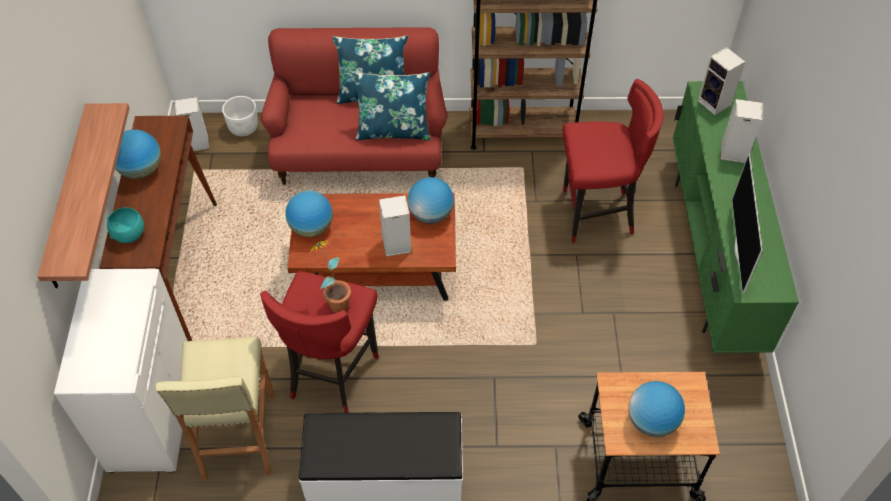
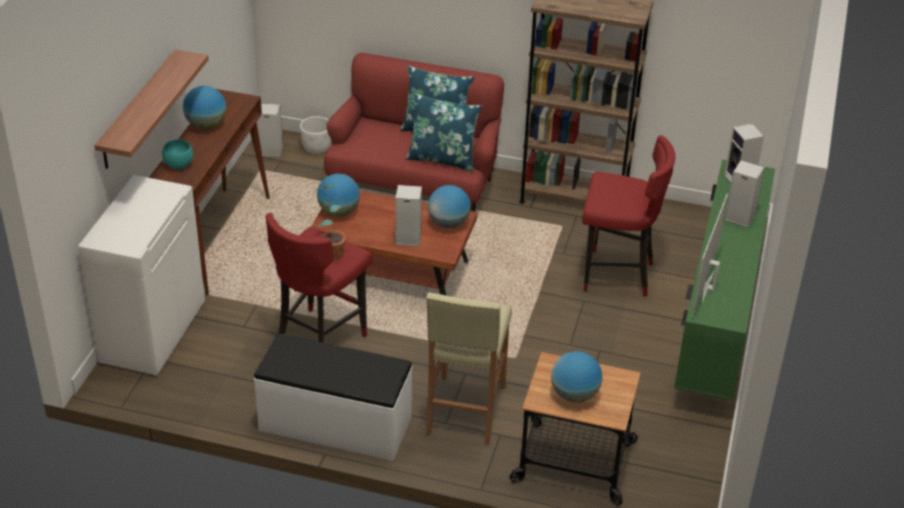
camera: 15 degrees right, 15 degrees down
(238, 437) = (219, 365): beige stool -> beige stool (465, 410)

